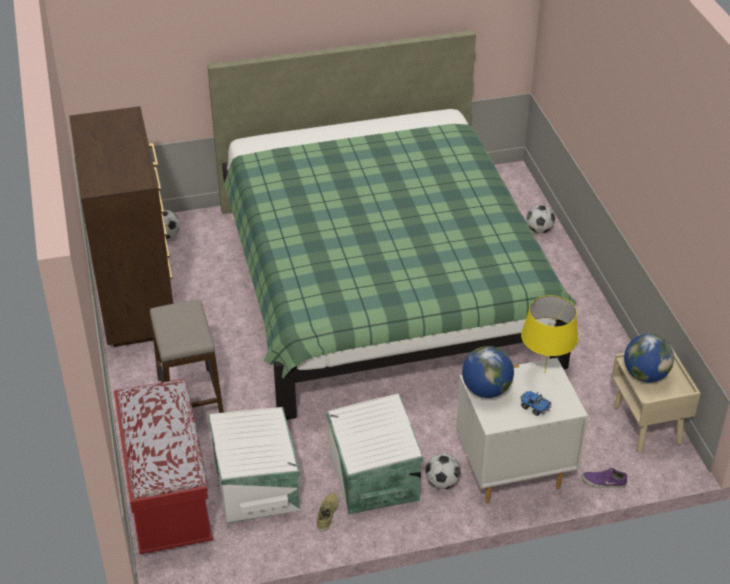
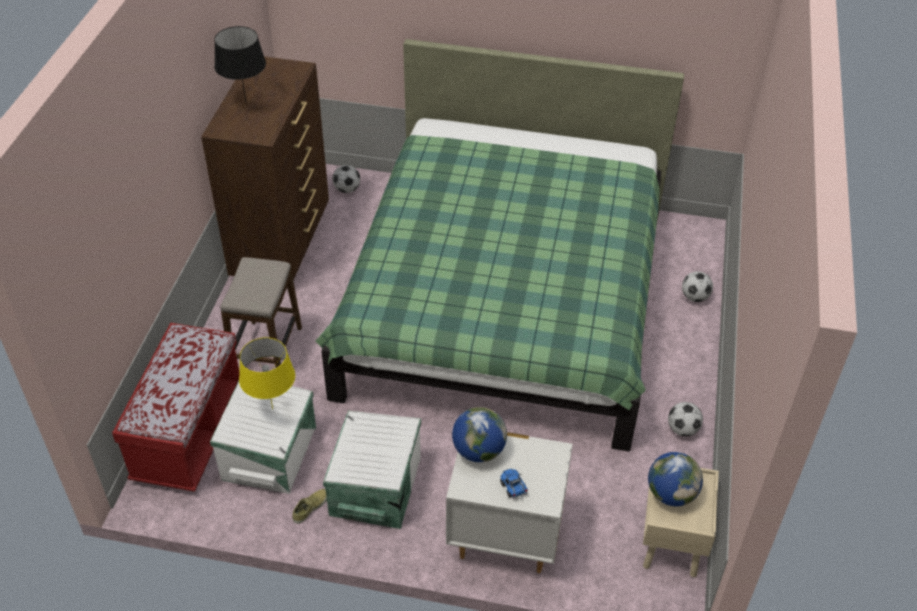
camera: 25 degrees right, 5 degrees up
(101, 158) = (246, 103): none -> black table lamp
(442, 482) = (432, 520): football -> football (682, 429)
(545, 373) = (548, 455): yellow table lamp -> yellow table lamp (273, 409)
(603, 482) = (587, 585): purple shoe -> none

